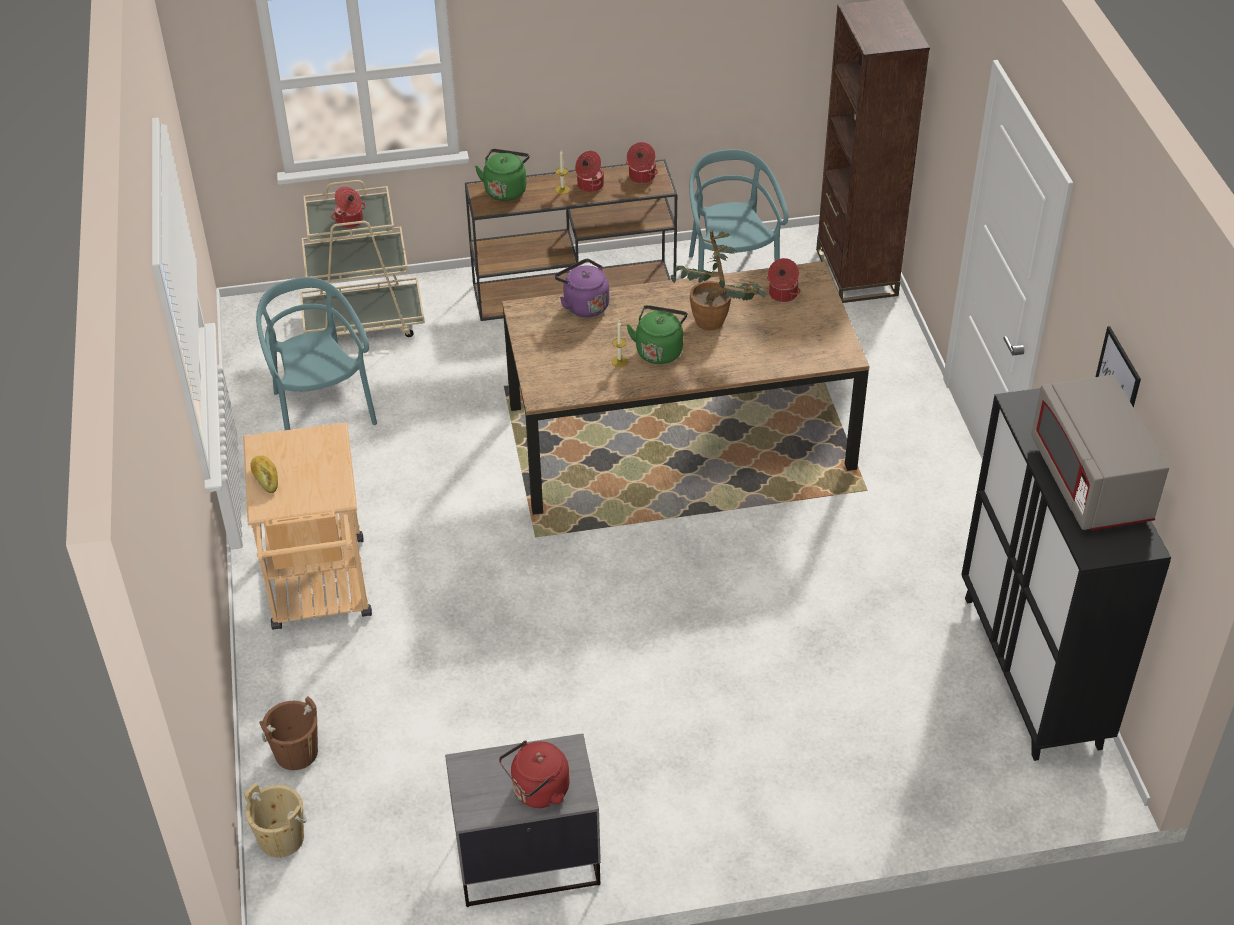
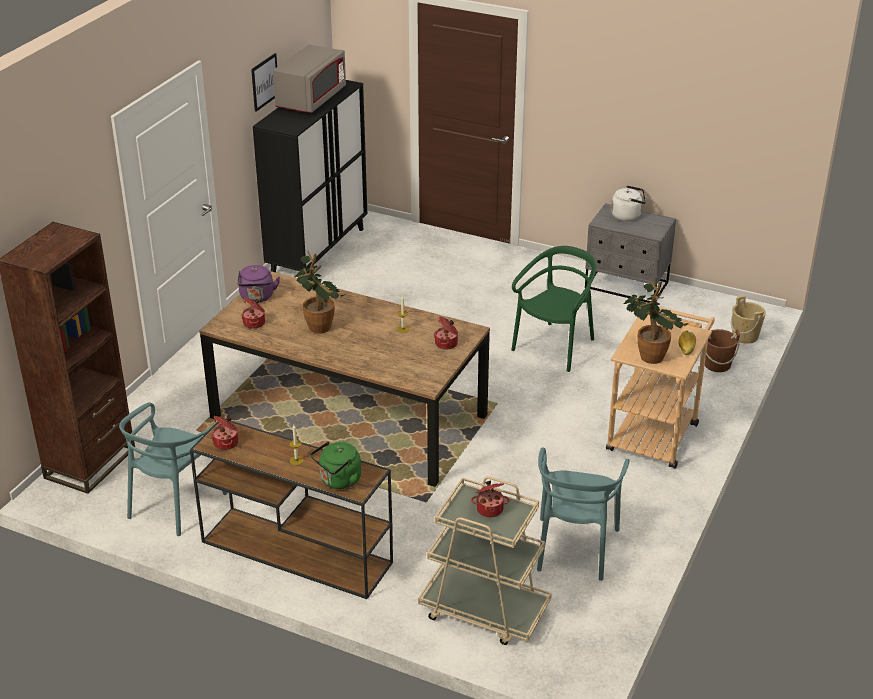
camera: 145 degrees left, 10 degrees down
(305, 447) = (649, 354): none -> potted plant
(537, 666) = (555, 347): none -> green chair
(537, 792) = (628, 216): red kettle -> white kettle
(584, 305) = (384, 370): purple kettle -> purple kettle (257, 297)
(589, 185) = (272, 454): cooking pot -> cooking pot (447, 344)
(659, 350) = (371, 325): green kettle -> none

